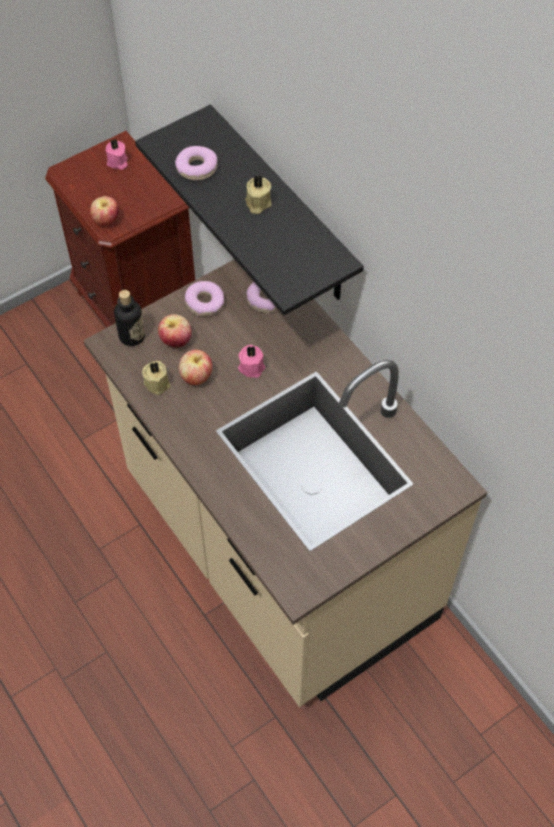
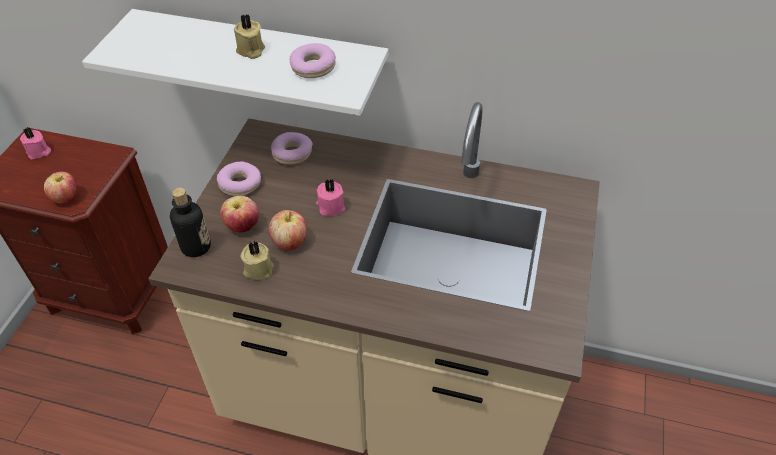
camera: 40 degrees left, 10 degrees down
(197, 168) = (166, 53): donut -> donut (313, 67)
(283, 209) = (261, 64): black shelf -> white shelf

